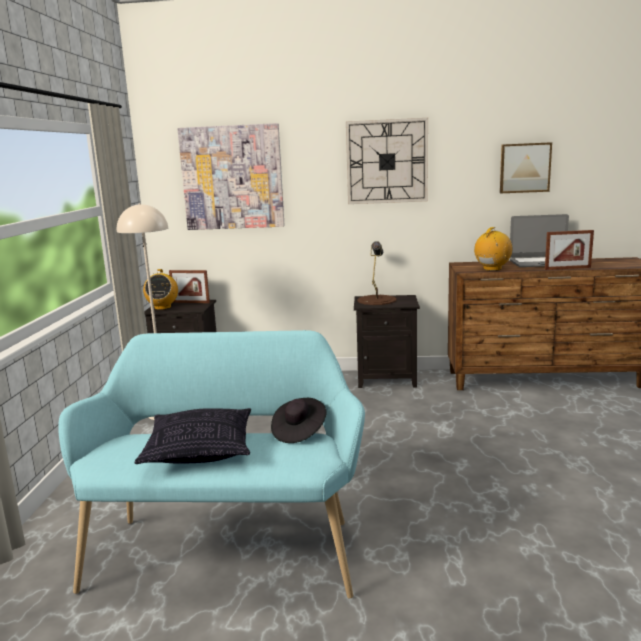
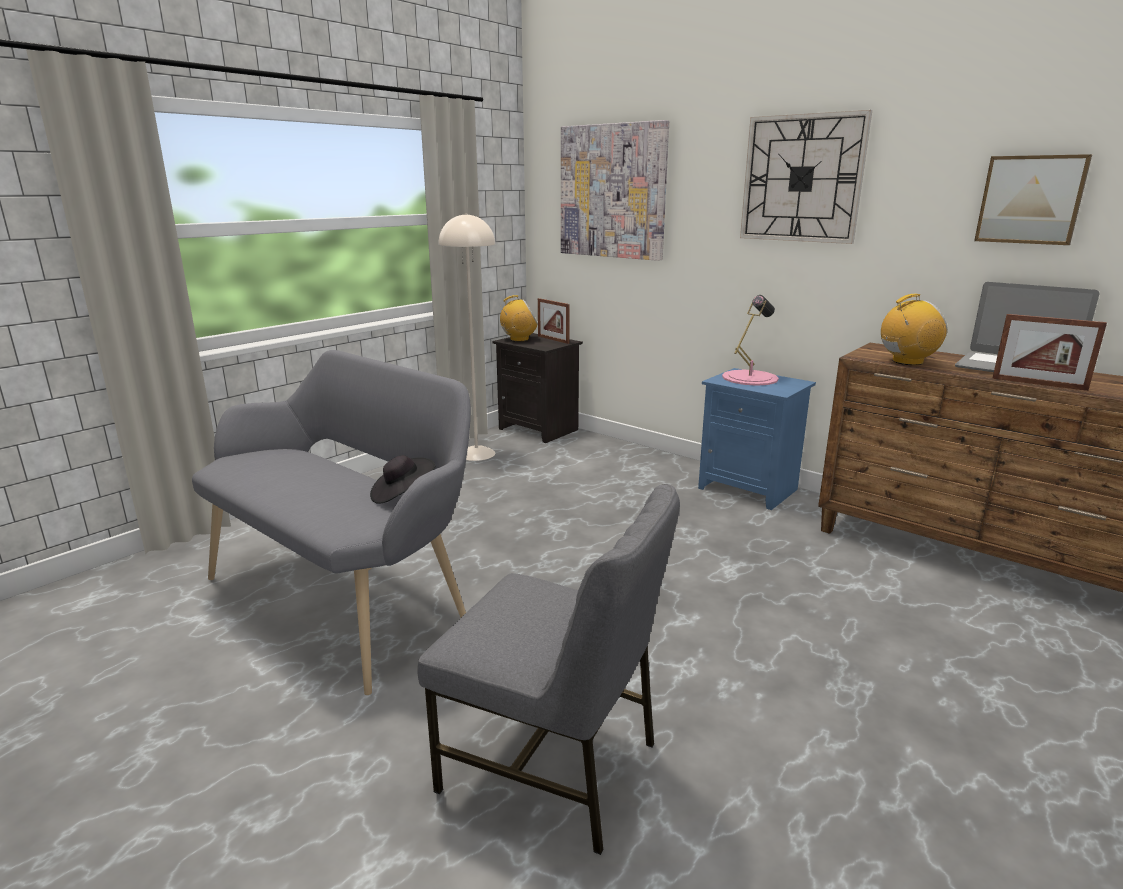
camera: 35 degrees right, 5 degrees up
(162, 307) = (519, 339): radio -> radio turned 135 degrees counterclockwise
(200, 451) = (300, 481): pillow -> none
(227, 548) = (346, 596): turquoise bench -> grey bench
(376, 300) = (749, 378): brown table lamp -> pink table lamp
(387, 378) = (749, 489): black nightstand -> blue nightstand
(514, 572) = (553, 766): none -> grey chair

